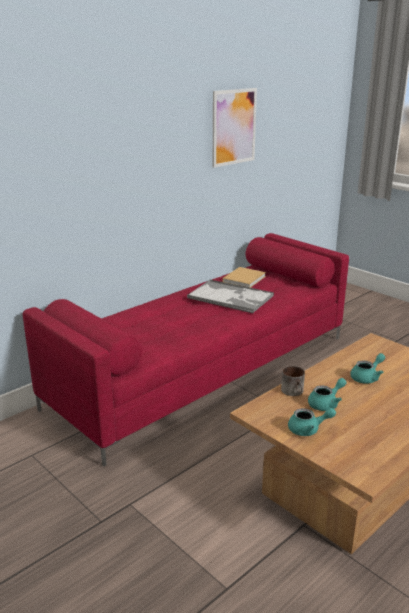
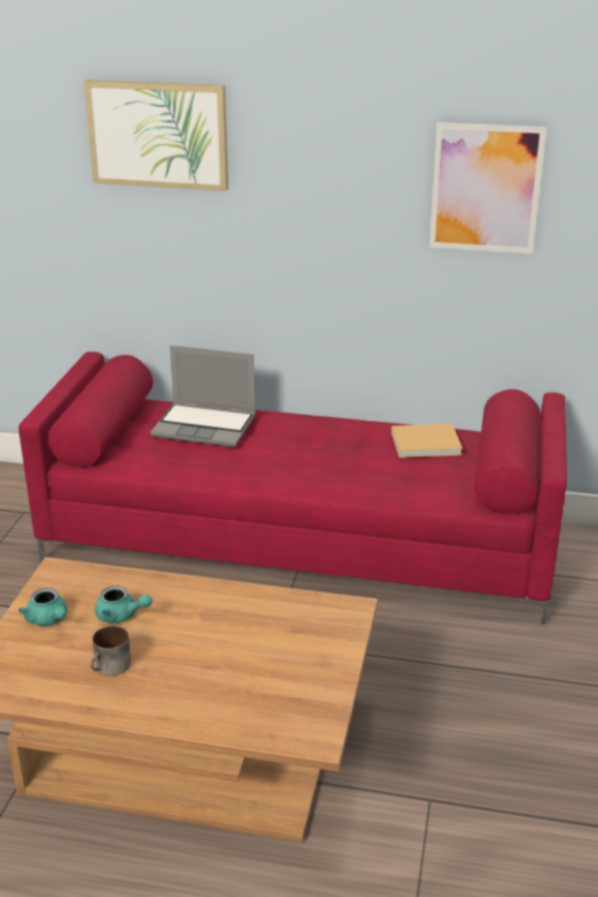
camera: 55 degrees right, 5 degrees up
(62, 122) = (158, 134): none -> picture
(144, 320) = (206, 426): none -> laptop
(231, 297) = (347, 455): tray -> none
(294, 391) = (131, 584): mug -> mug (111, 667)
(367, 377) = (224, 630): turquoise teapot -> none

